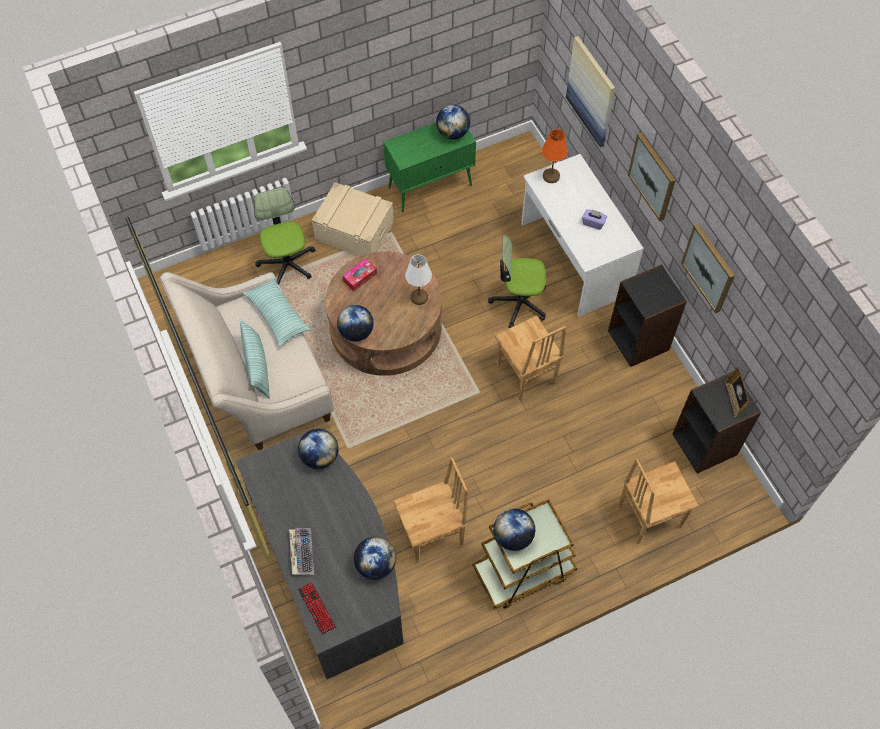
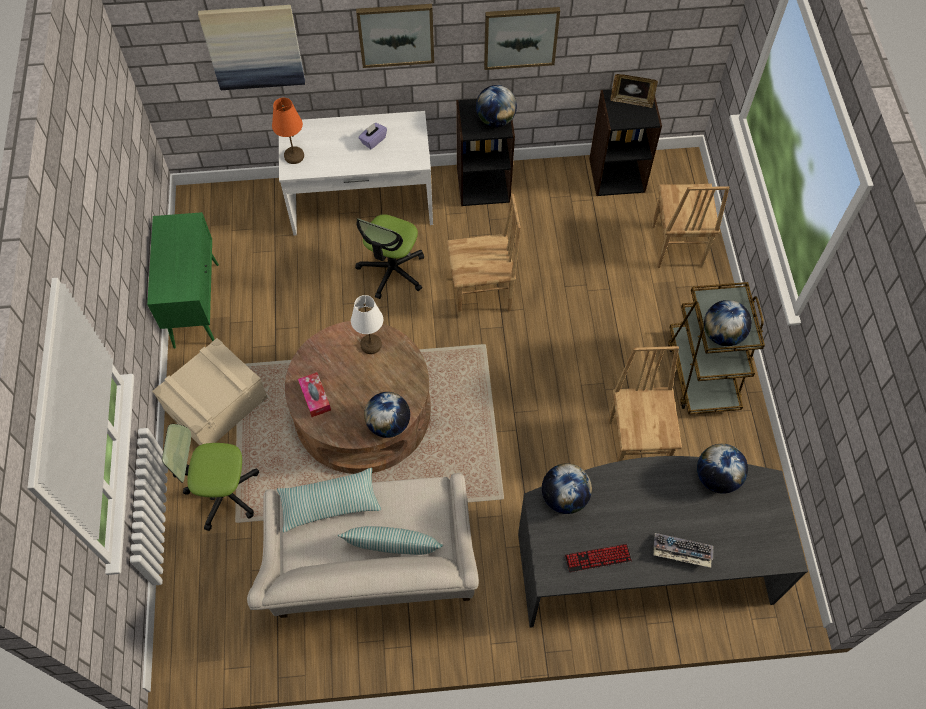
camera: 70 degrees left, 0 degrees up
(316, 608) = (753, 555): keyboard -> keyboard (598, 558)
(452, 133) = (177, 230): globe -> globe (495, 120)

